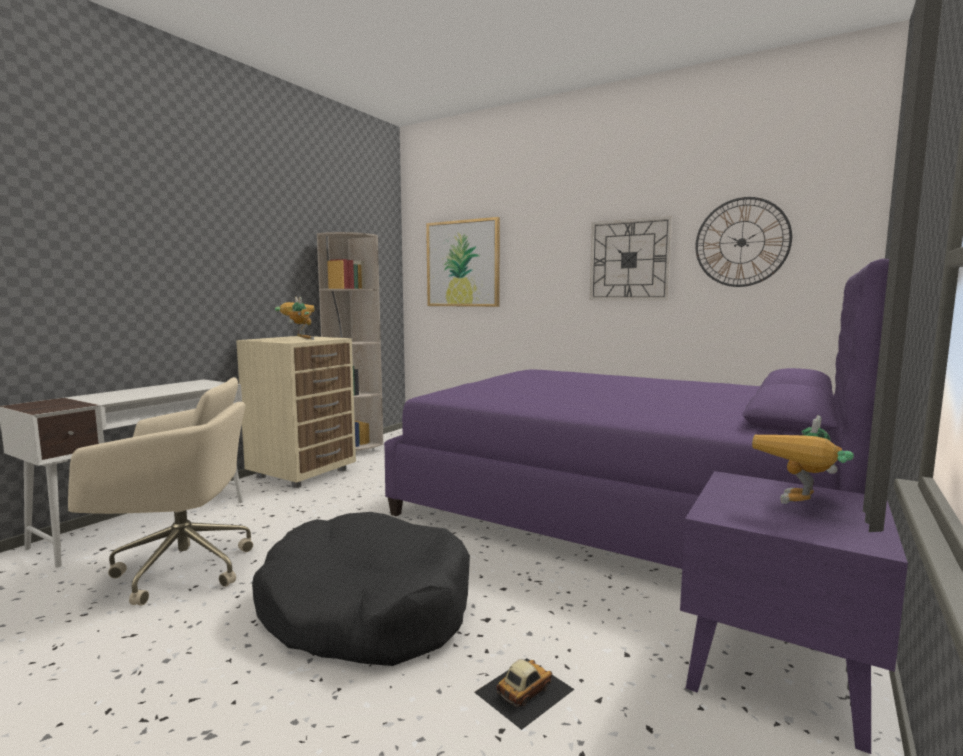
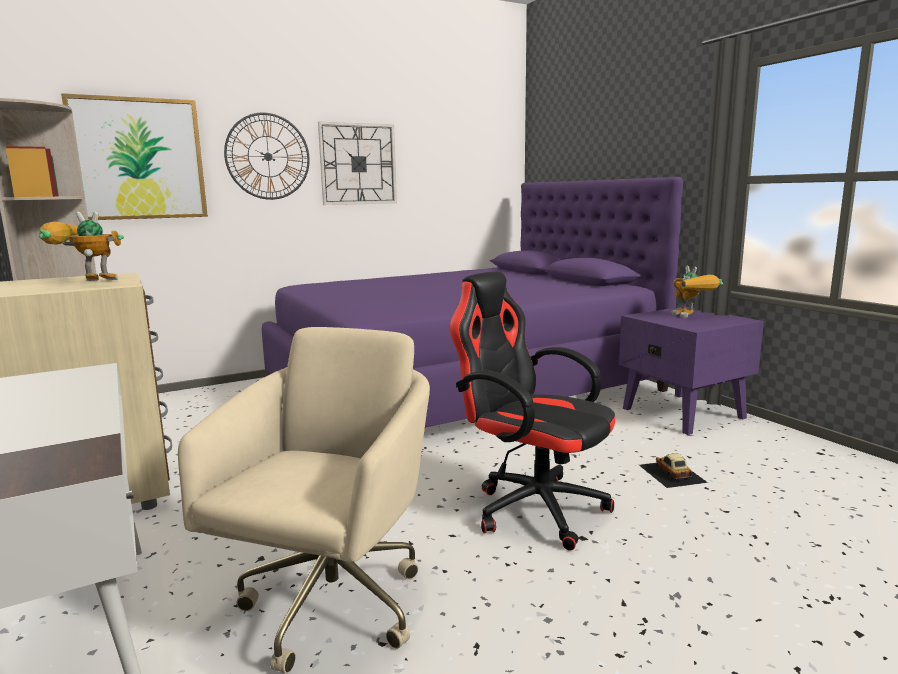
camera: 60 degrees left, 5 degrees up
(366, 609) = (531, 507): black dog bed -> black office chair
(741, 242) = (446, 153): wall clock -> wall clock (268, 156)

